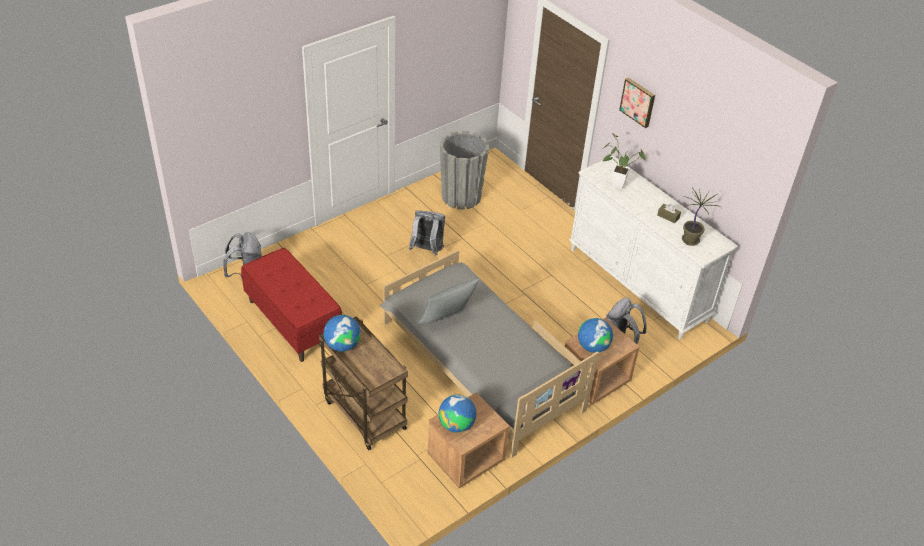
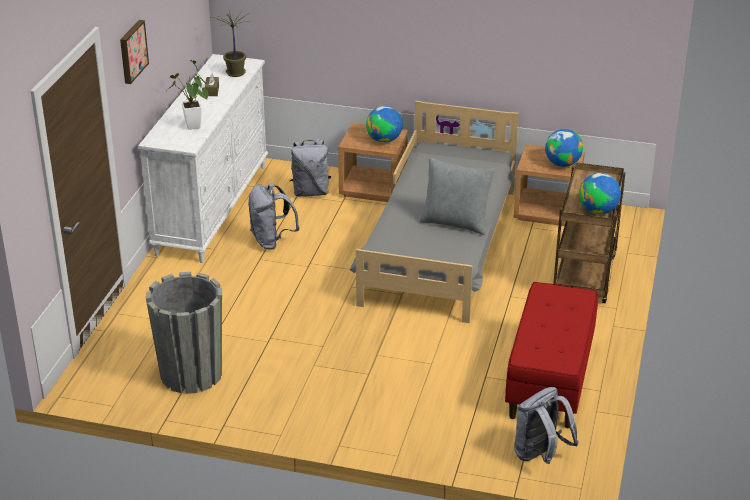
camera: 125 degrees left, 10 degrees down
(427, 250) = (323, 351): grey backpack -> grey backpack (272, 241)

